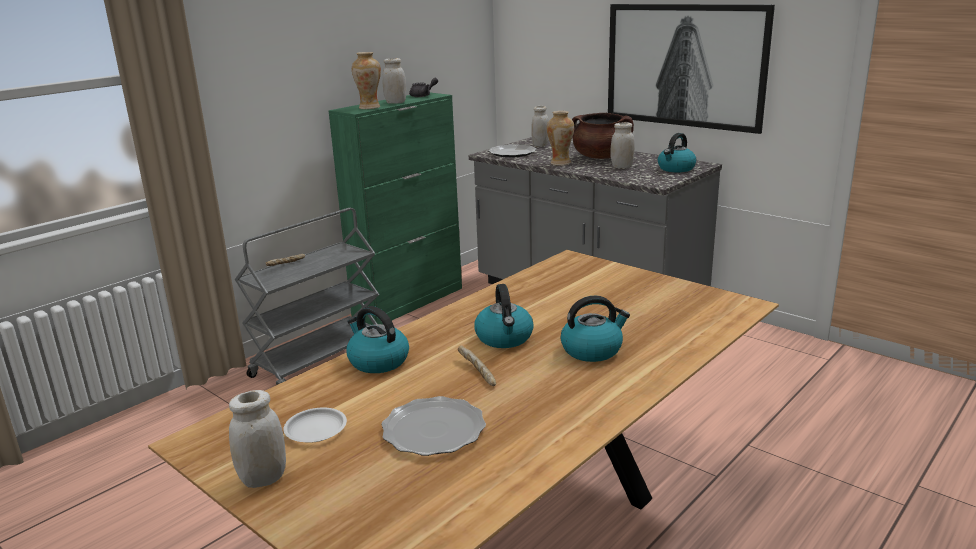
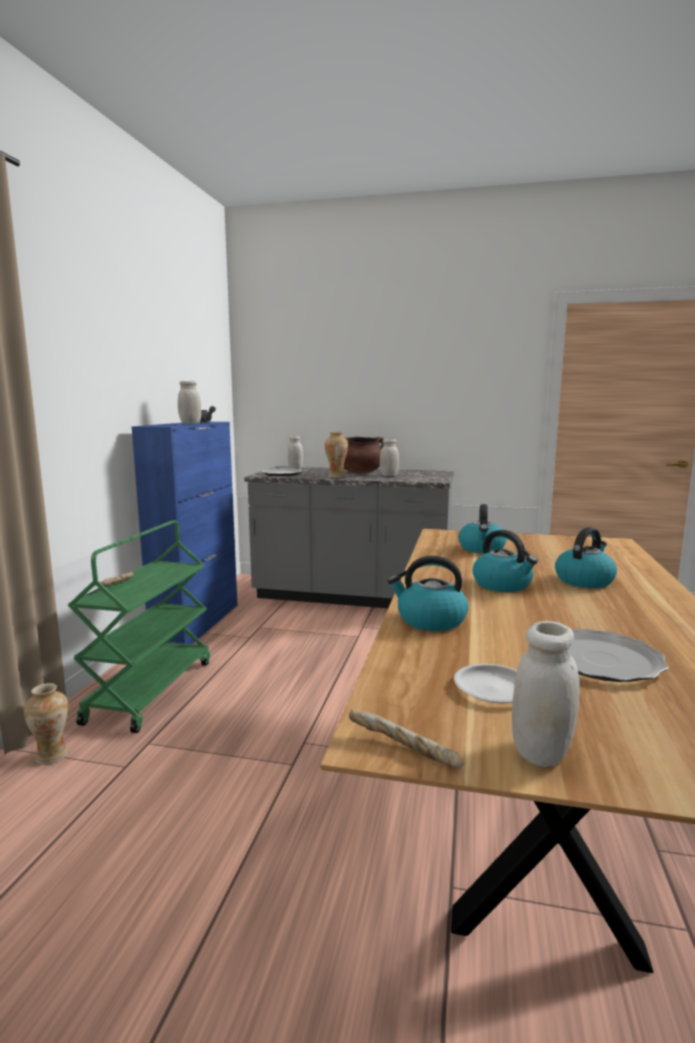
camera: 30 degrees left, 10 degrees down
(319, 359) = (150, 690): grey cart -> green cart
(369, 107) = (173, 425): vase -> vase (52, 755)
(409, 302) = (197, 623): green cabinet -> blue cabinet
(476, 372) = (535, 611): bread -> bread (403, 750)
(676, 169) = (430, 474): kettle -> kettle (482, 549)
(685, 65) = (418, 397): picture -> none

